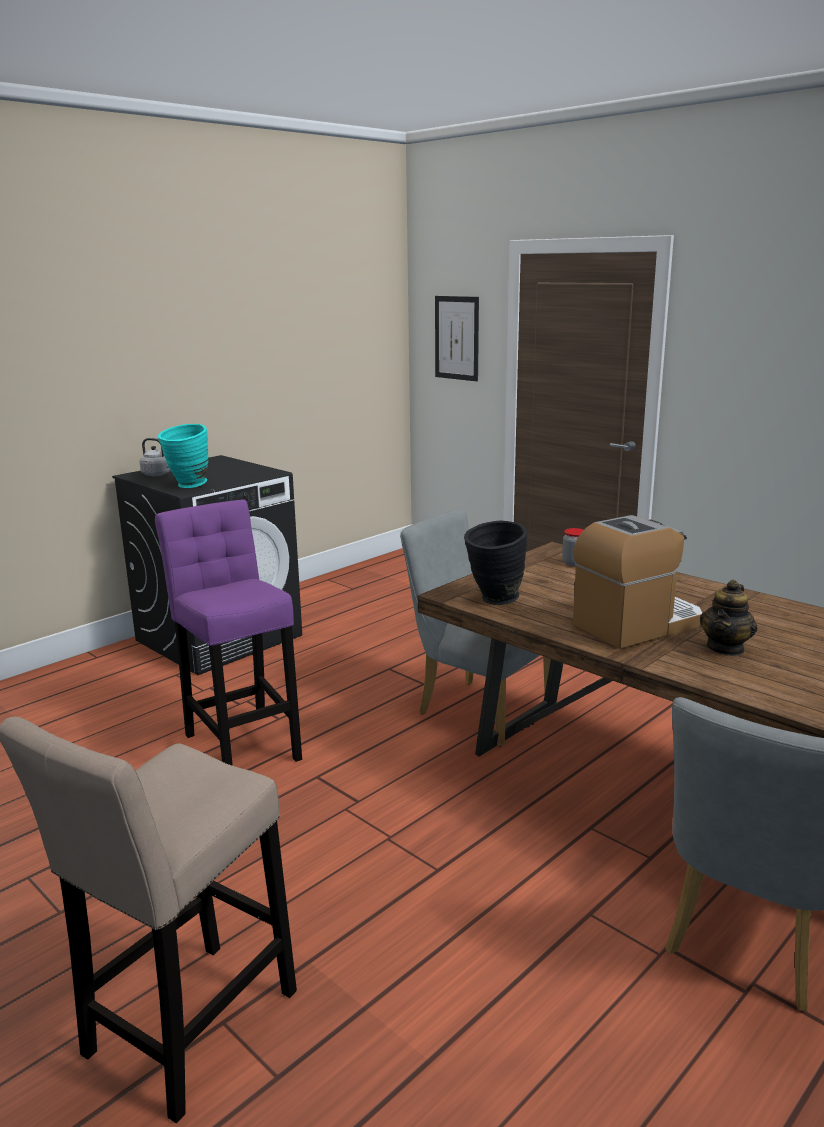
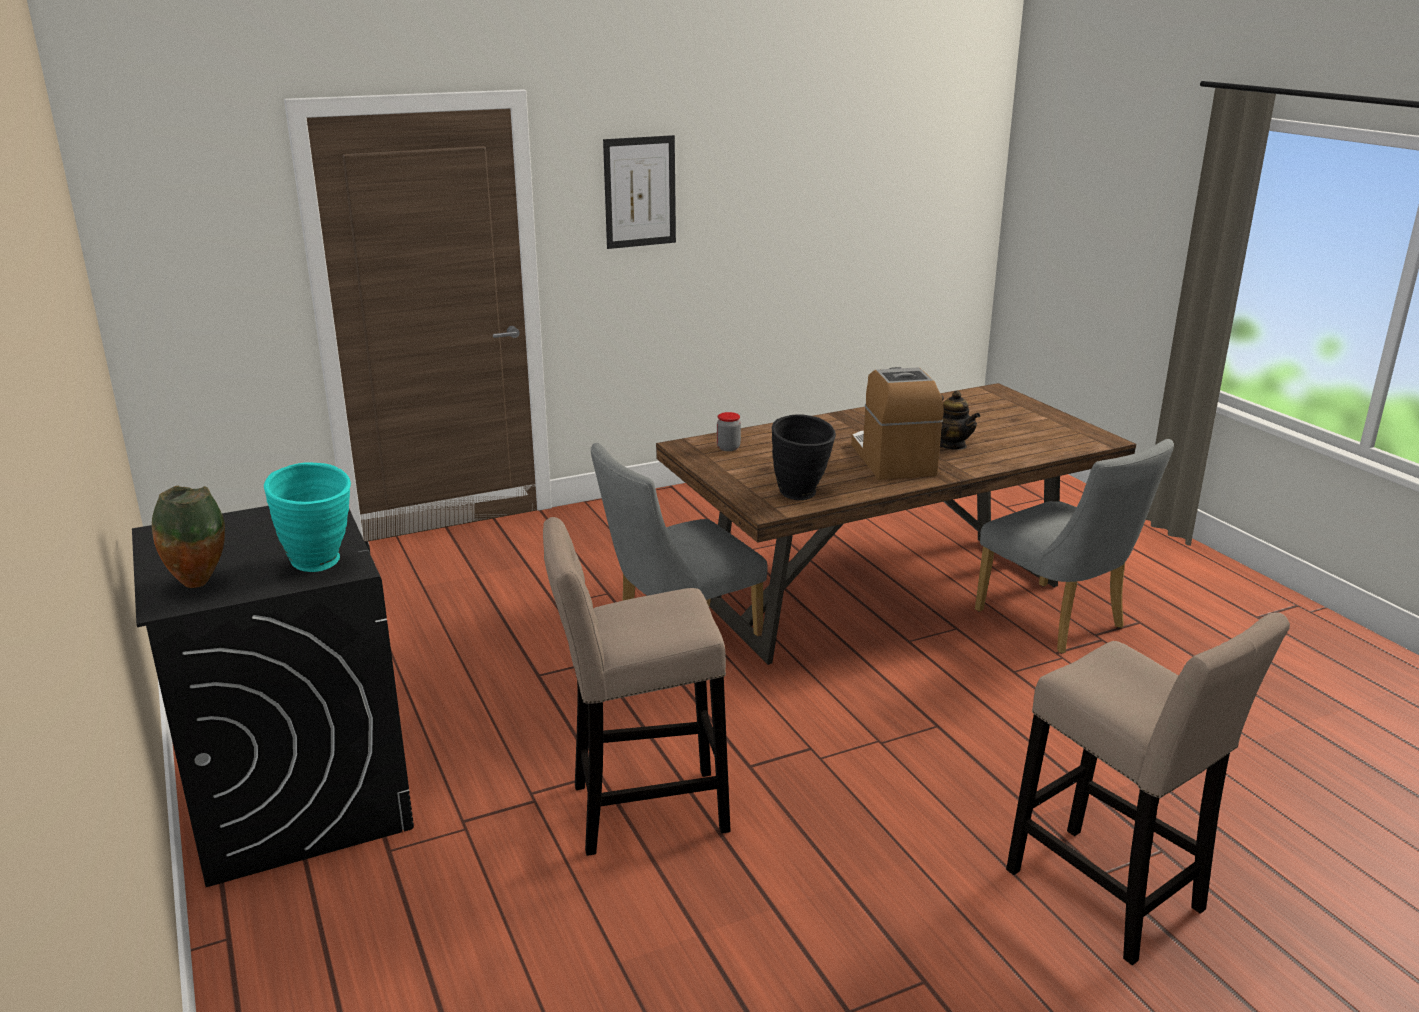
camera: 70 degrees left, 5 degrees up
(158, 474) = (199, 584): grey kettle -> vase
(241, 743) = (639, 810): purple stool -> beige stool
(457, 338) = (202, 247): picture -> picture (640, 192)

